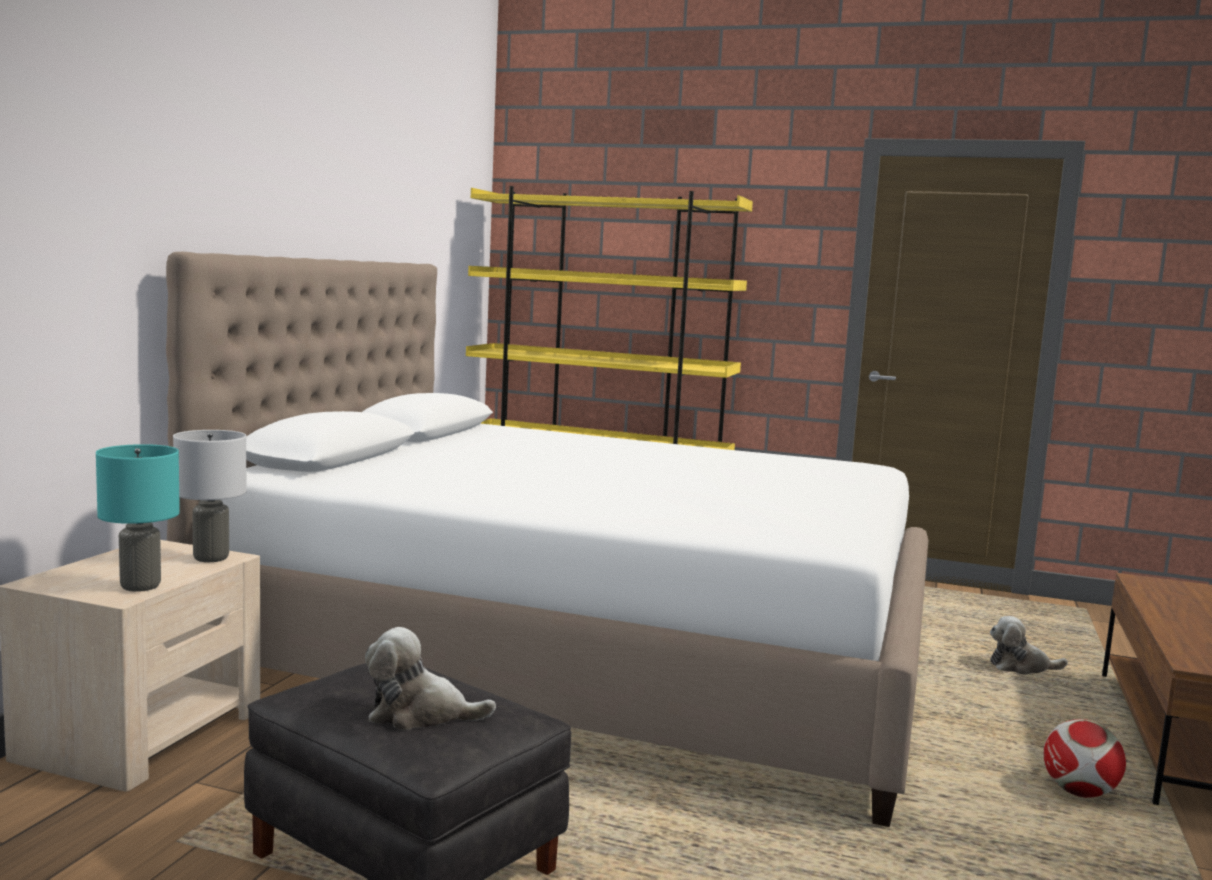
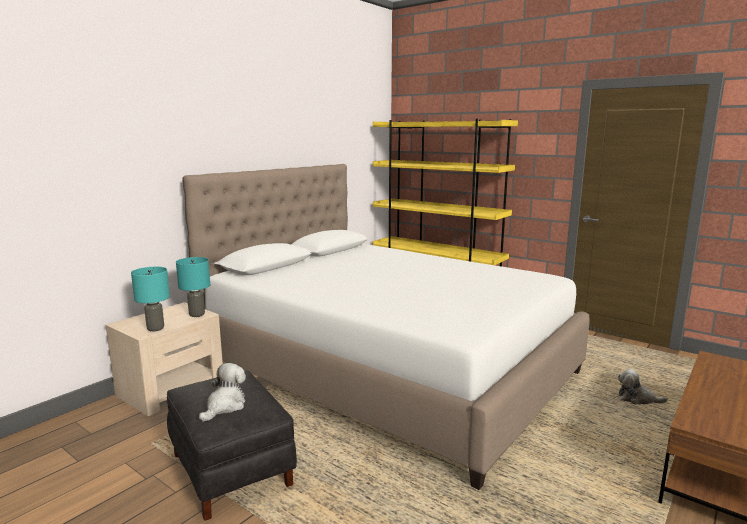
camera: 20 degrees right, 5 degrees up
(209, 558) = (196, 315): white table lamp -> turquoise table lamp
(420, 714) = (225, 406): plush toy -> plush toy turned 90 degrees clockwise
(1078, 792) = (613, 486): football -> none

